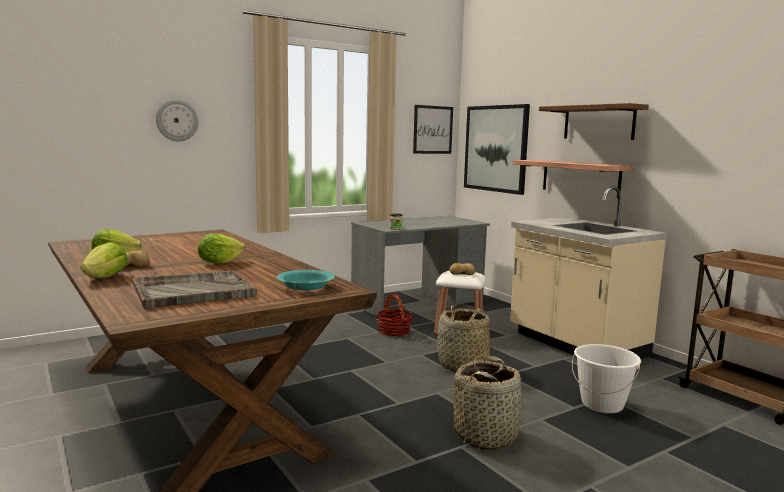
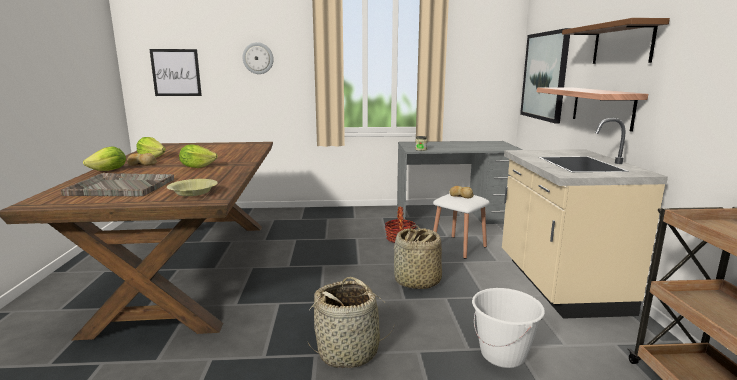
camera: 30 degrees right, 5 degrees up
(305, 287) = (193, 193): turquoise bowl -> yellow bowl
(433, 129) = (492, 59): picture -> picture (176, 72)

